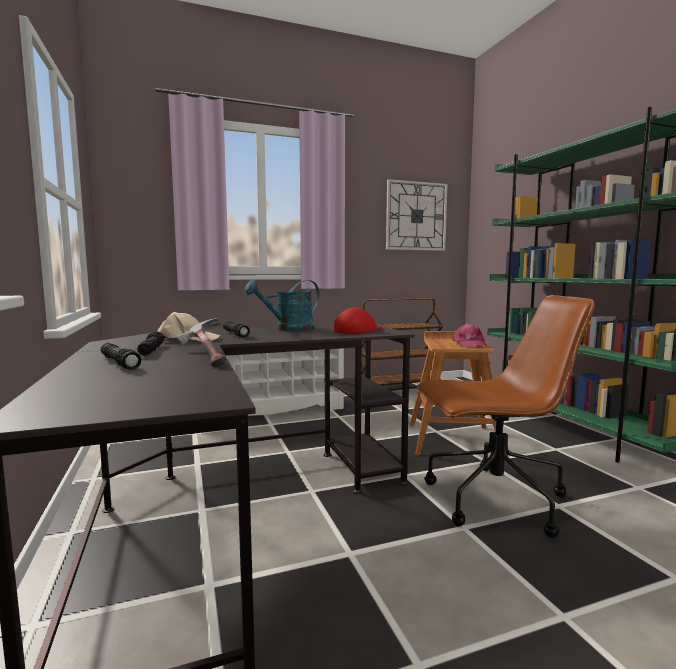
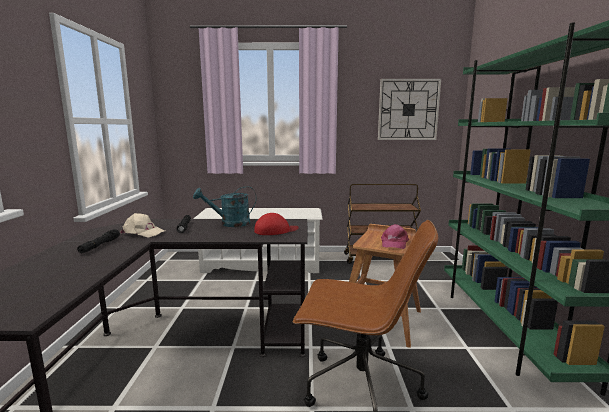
camera: 20 degrees right, 5 degrees up
(119, 363) = (58, 260): black flashlight -> none
(206, 356) = (116, 258): hammer -> none

